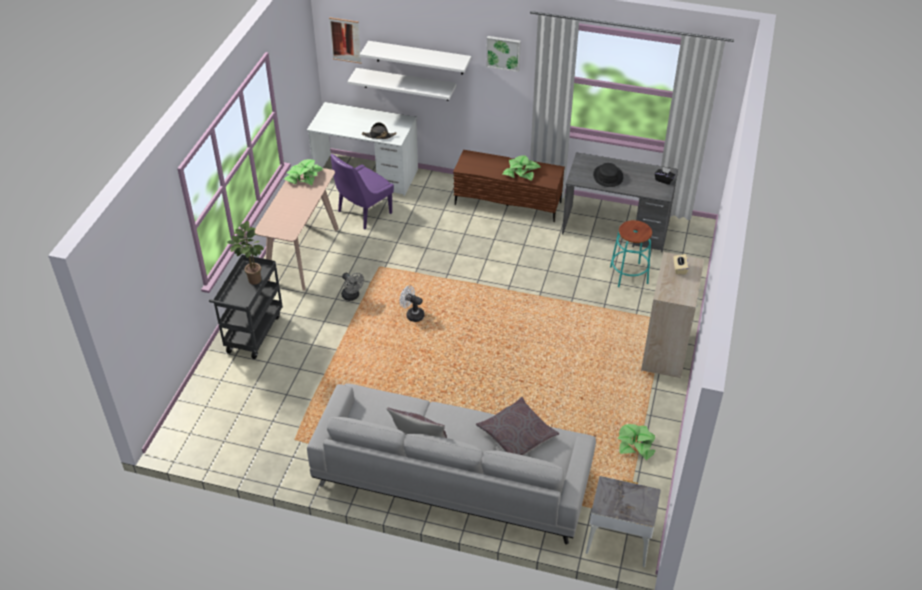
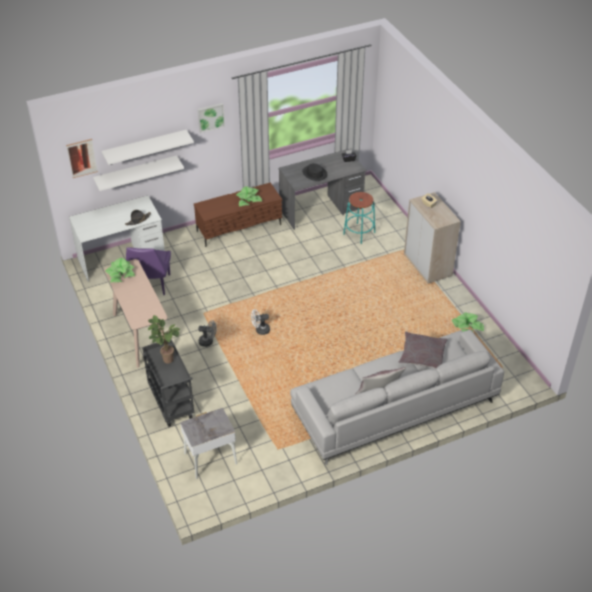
camera: 40 degrees left, 0 degrees up
(618, 540) = (513, 382): side table -> side table (209, 458)

